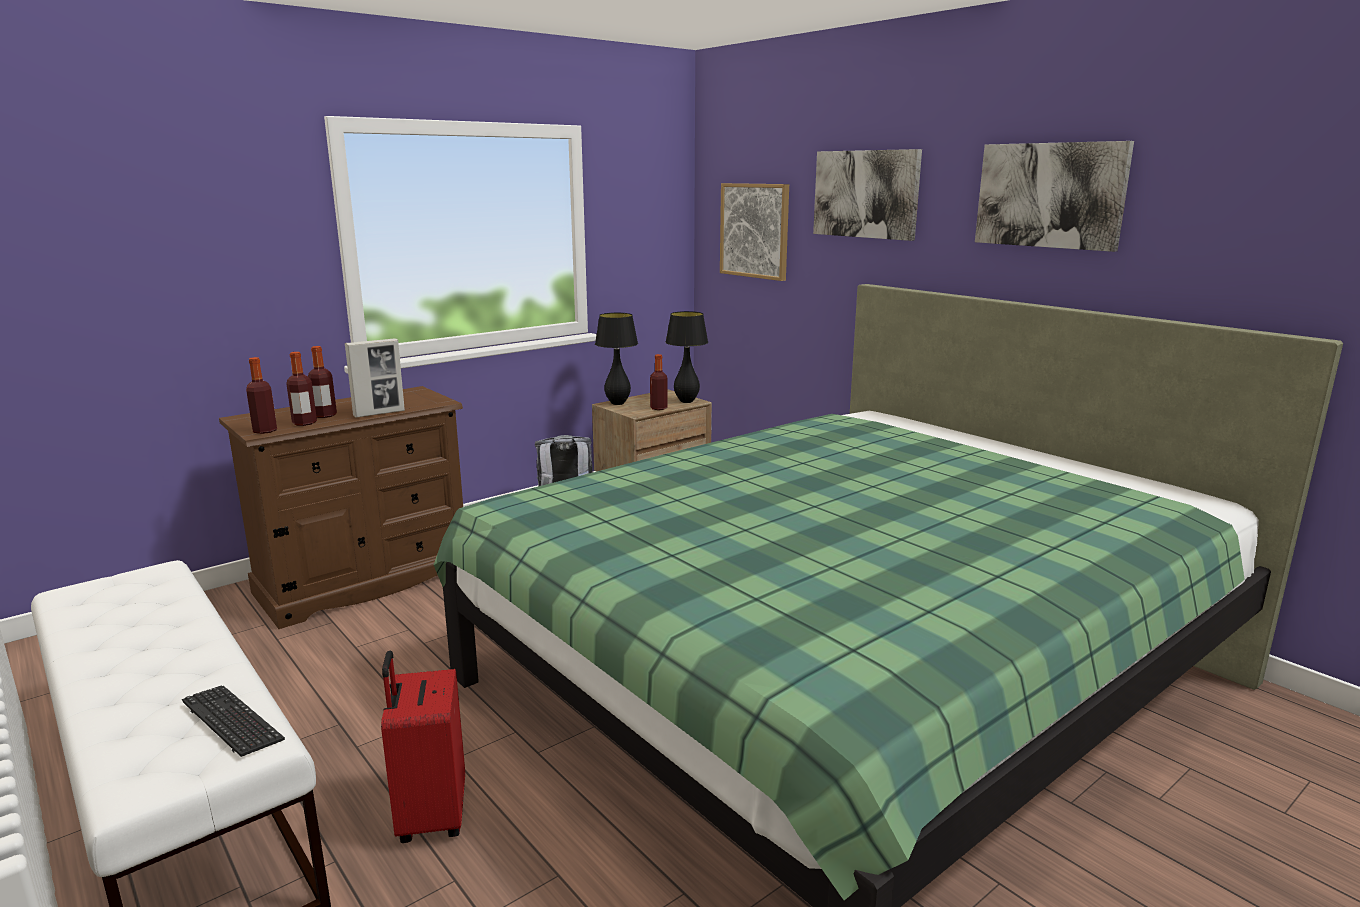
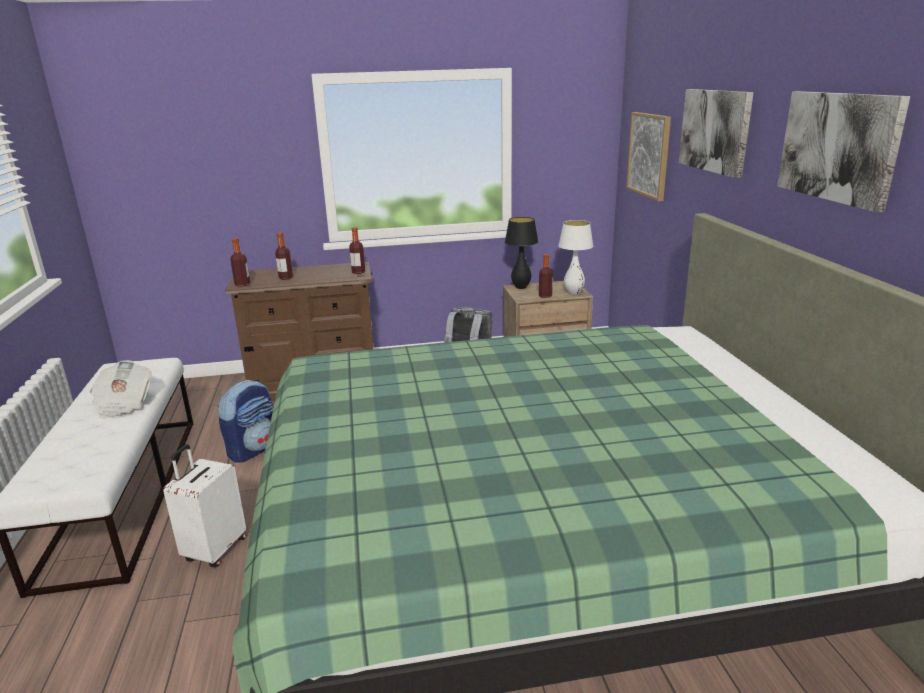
camera: 30 degrees right, 5 degrees up
(168, 635) = (123, 403): none -> newspaper
(232, 722) = (92, 465): keyboard -> none
(304, 423) = (268, 282): bottle -> bottle (358, 272)
(350, 678) = (253, 449): none -> backpack
(379, 413) = (315, 280): picture frame -> none
(430, 816) = (214, 550): red suitcase -> white suitcase
(686, 401) = (574, 293): black table lamp -> white table lamp

